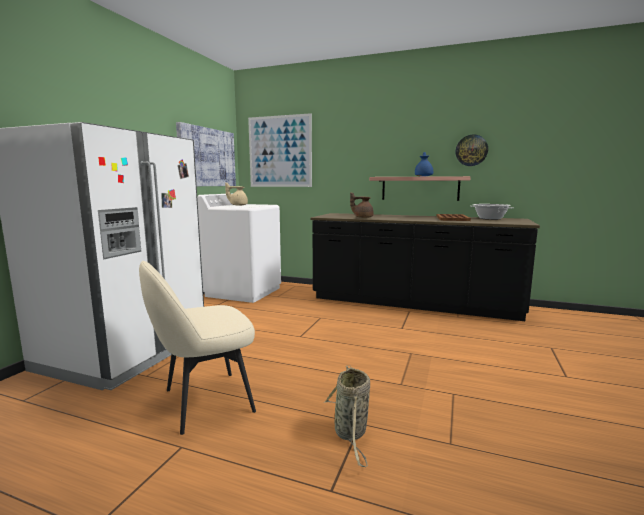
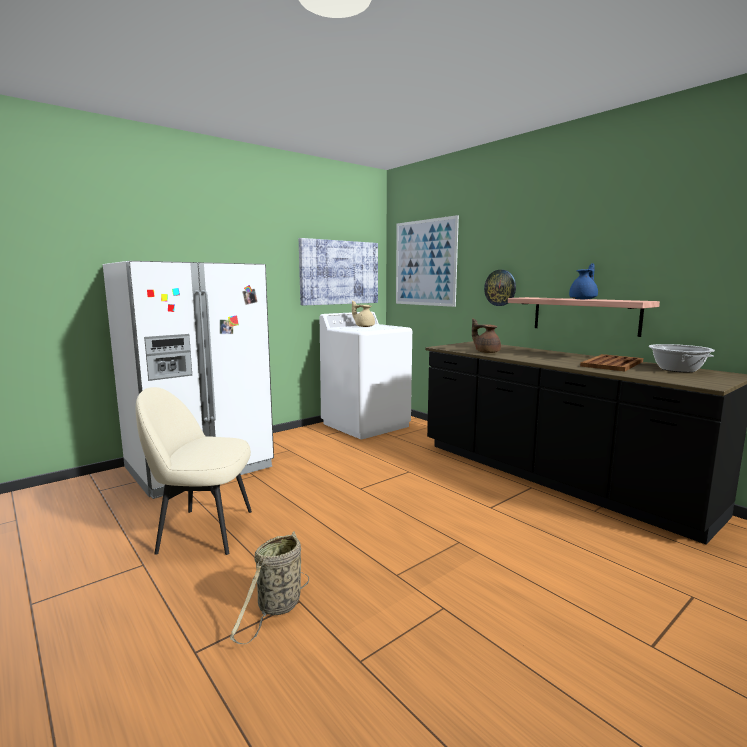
camera: 30 degrees right, 0 degrees up
(471, 150) = (663, 260): wall clock -> wall clock (500, 287)

